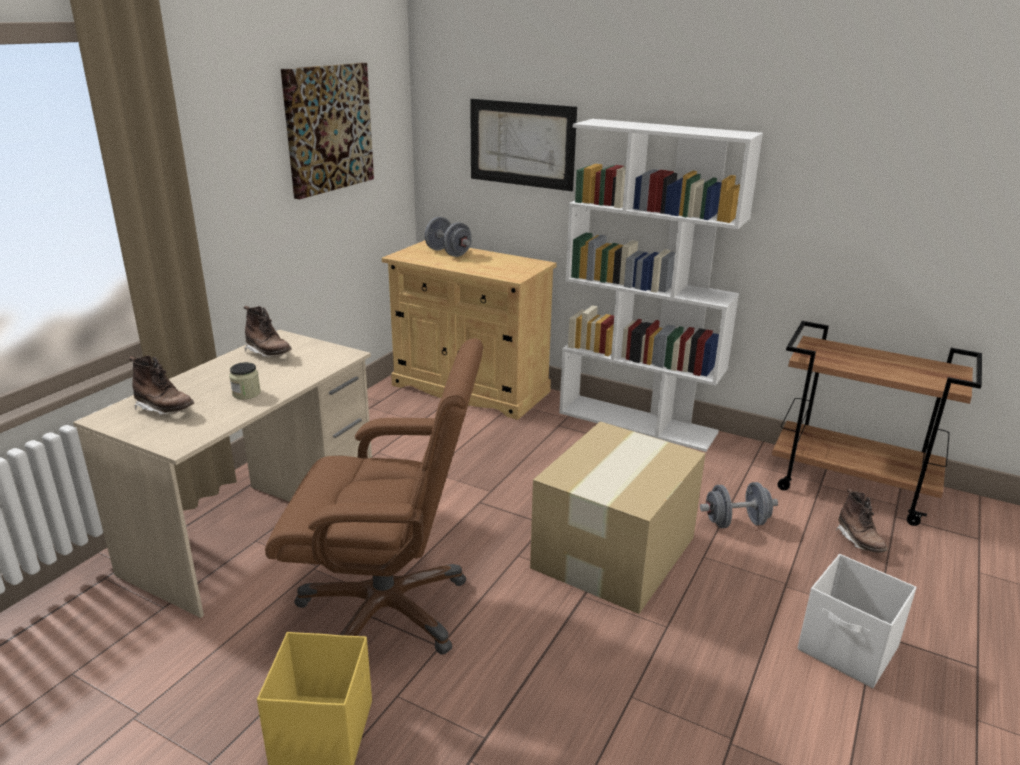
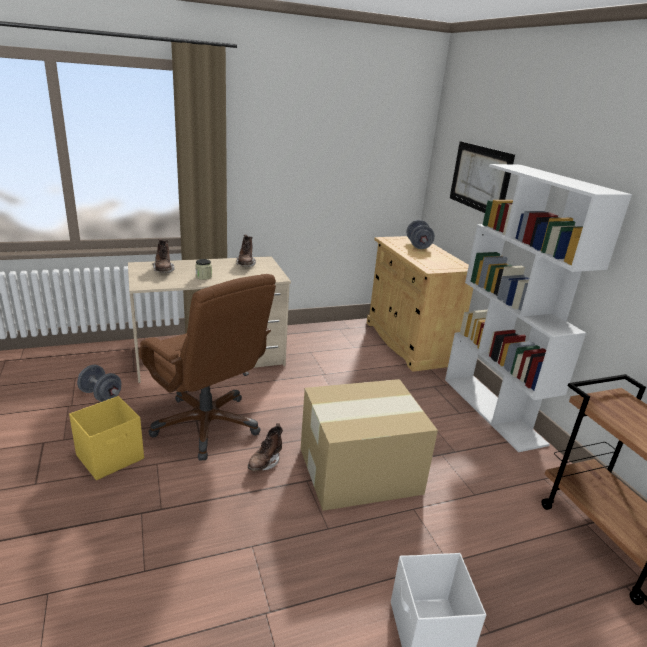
camera: 40 degrees right, 0 degrees up
(328, 128) = (350, 145): picture -> none
(736, 522) = (470, 505): grey dumbbell -> grey dumbbell (101, 395)
(859, 541) = (558, 579): brown boot -> brown boot (265, 462)

